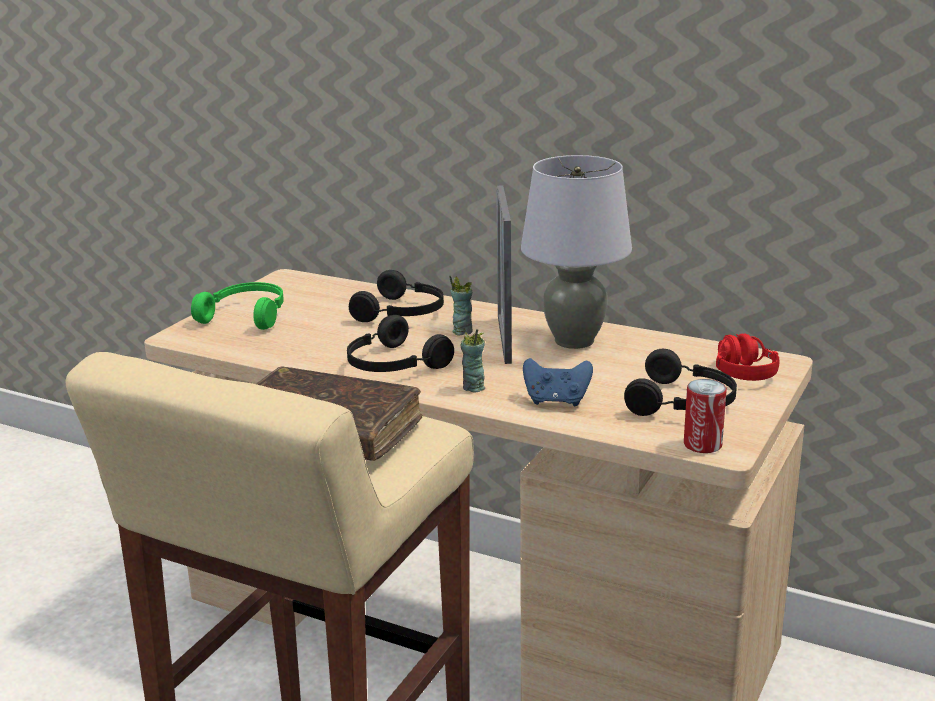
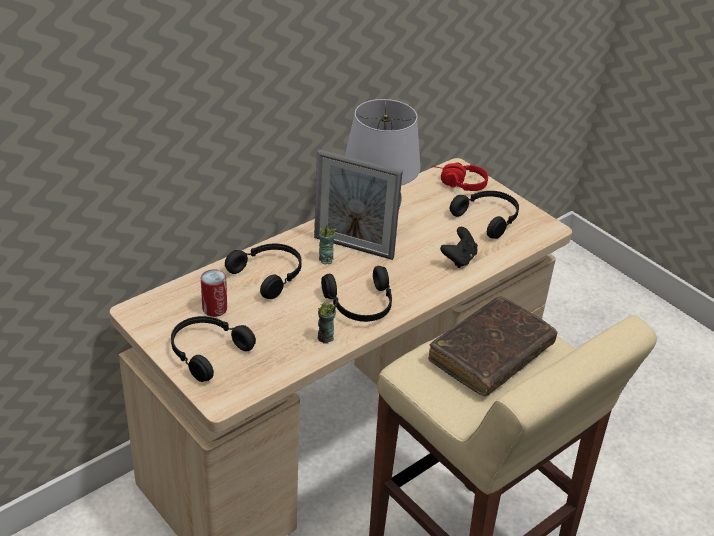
camera: 70 degrees left, 15 degrees up
(247, 315) = (206, 352): green headphones -> black headphones
(473, 387) = (420, 283): cup -> cup (325, 338)
(556, 401) = (459, 259): blue game controller -> black game controller
(702, 444) = (540, 232): can -> can (214, 309)

